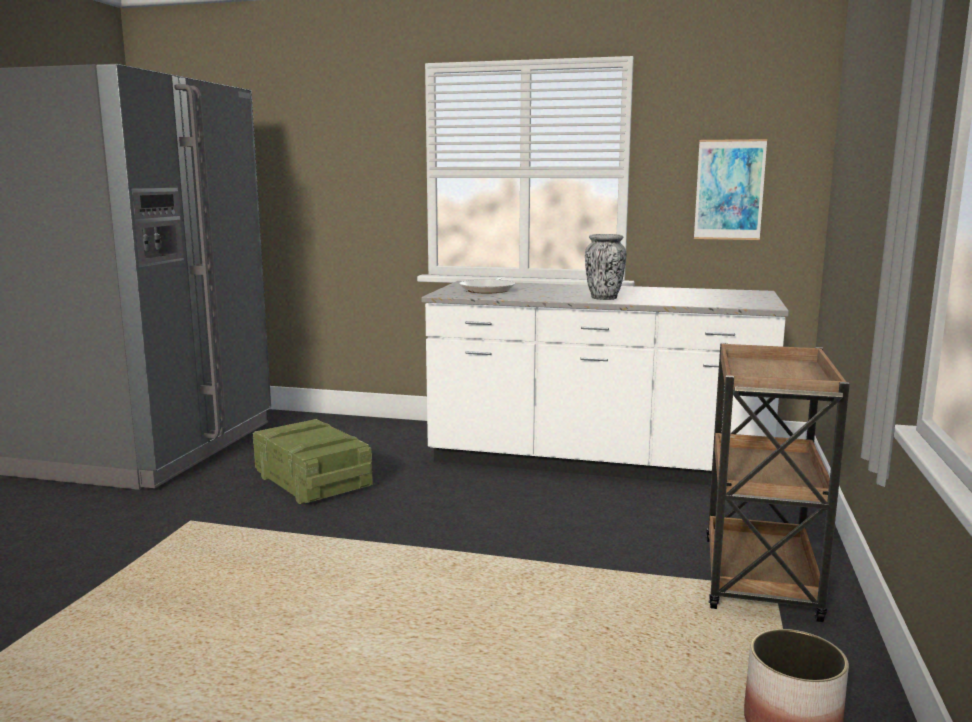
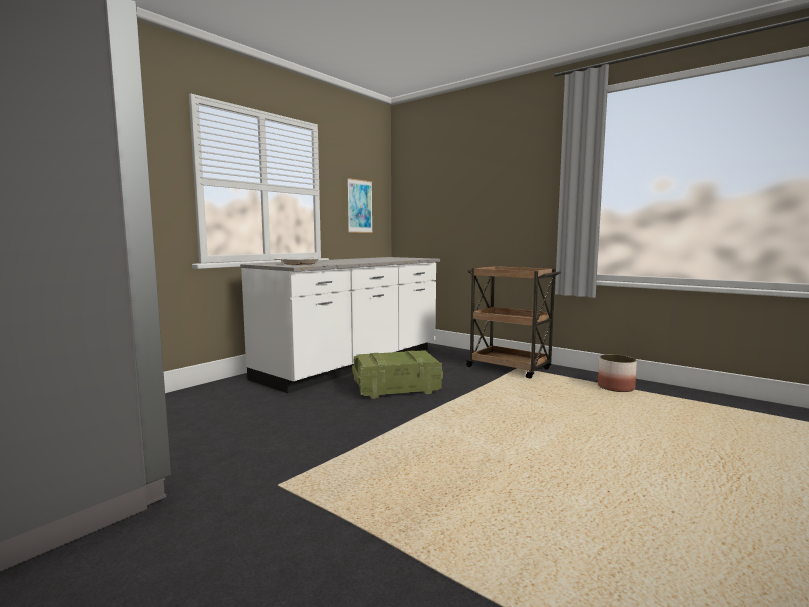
camera: 65 degrees left, 5 degrees down
(311, 481) = (262, 431): crate -> crate (395, 388)
(604, 298) = (369, 261): vase -> none

